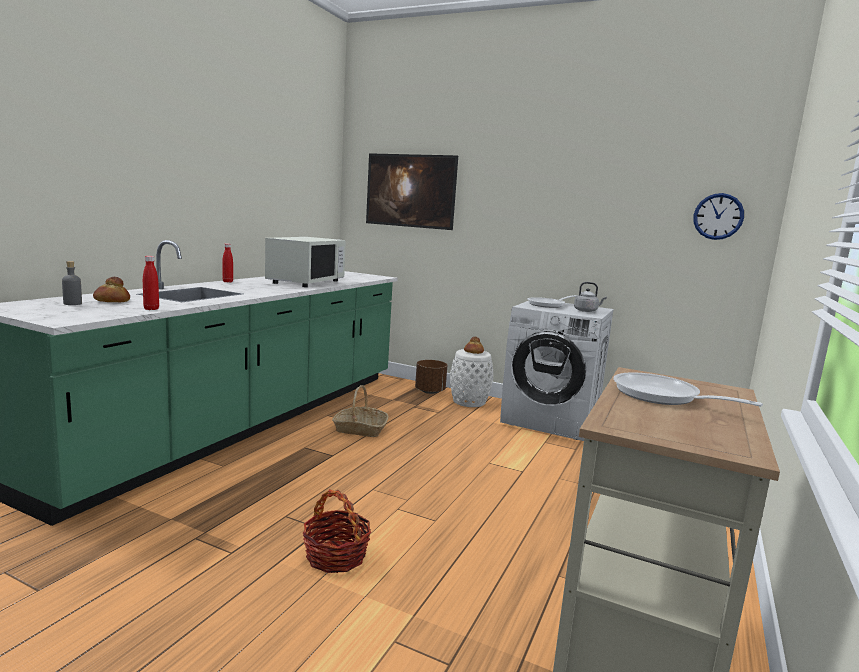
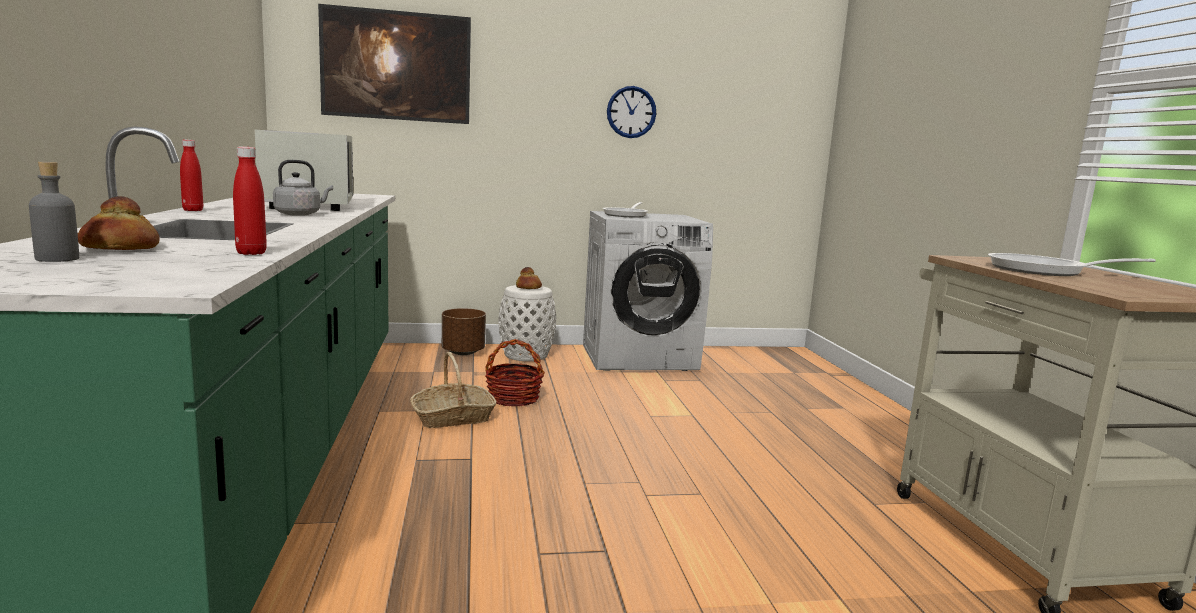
camera: 35 degrees left, 0 degrees up
(335, 556) = (673, 574): basket -> basket (513, 398)
(587, 311) = (675, 218): grey kettle -> grey kettle (300, 214)
(718, 216) = (781, 106): wall clock -> wall clock (631, 112)

